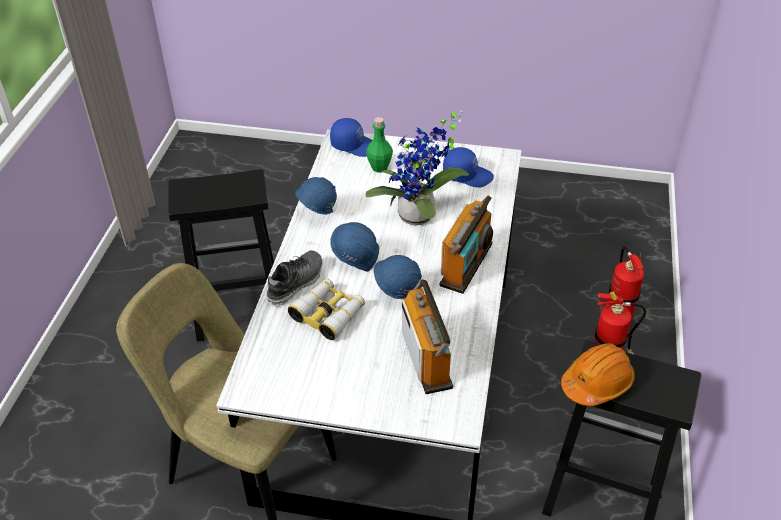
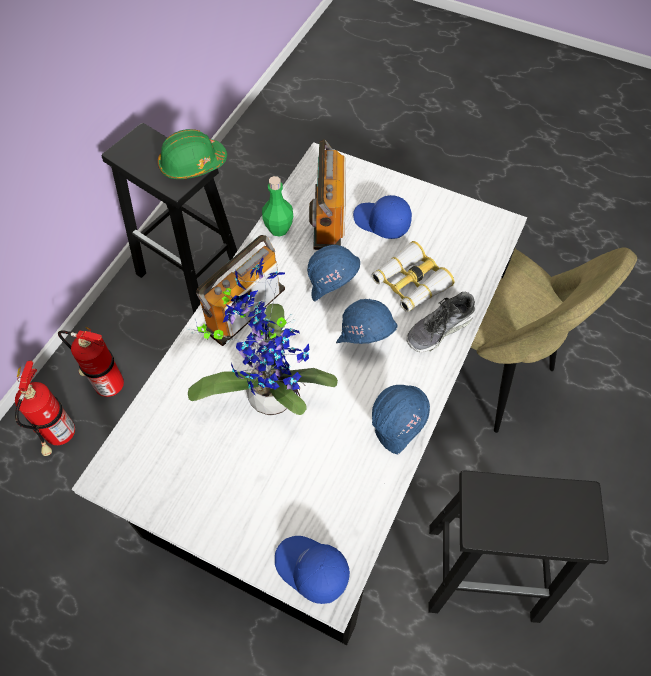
camera: 165 degrees left, 15 degrees up
(379, 167) = (288, 504): green bottle -> green bottle (279, 229)
(467, 175) = (173, 454): blue cap -> blue cap (381, 222)
(597, 383) = (192, 164): orange hard hat -> green hard hat

